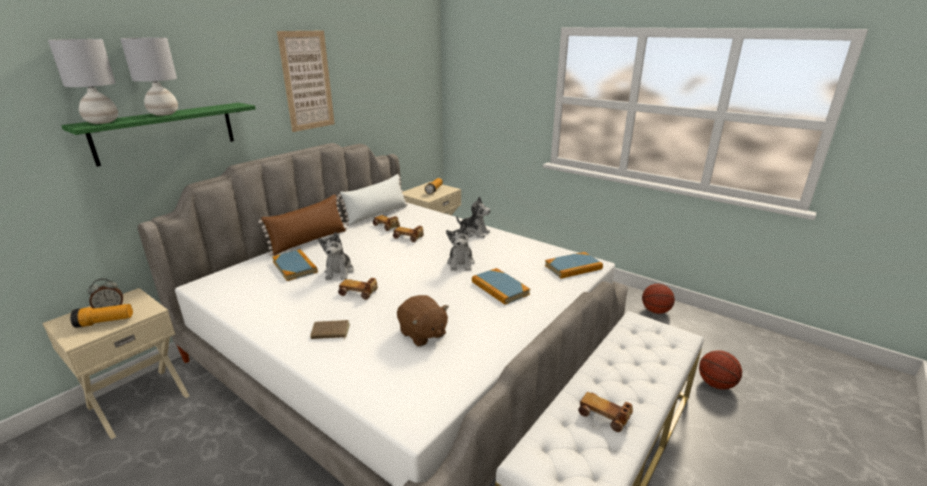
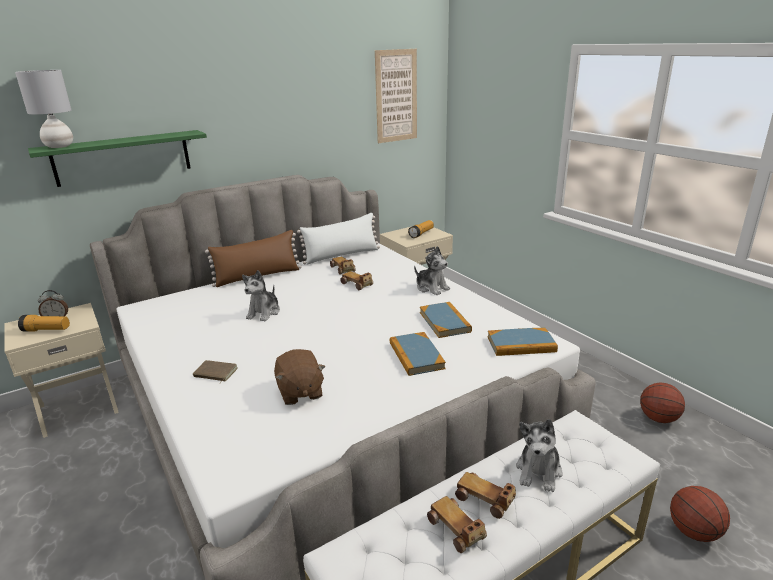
camera: 20 degrees right, 0 degrees up
(164, 114) = (117, 140): grey table lamp -> none
(295, 267) = (227, 301): book -> book (444, 322)
(307, 81) = (274, 108): picture -> picture (396, 96)
(359, 293) = (268, 337): toy car -> toy car (485, 500)
(461, 263) = (392, 321): plush toy -> plush toy (539, 471)

